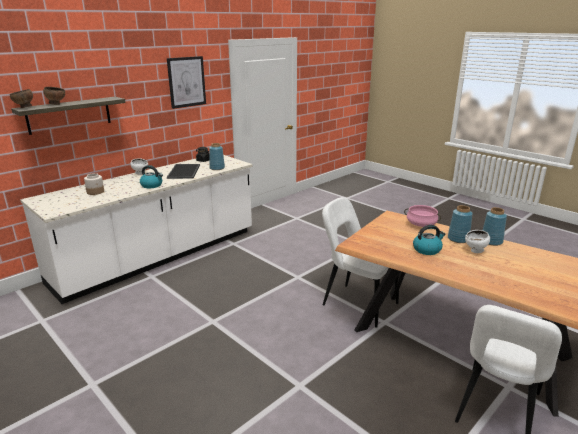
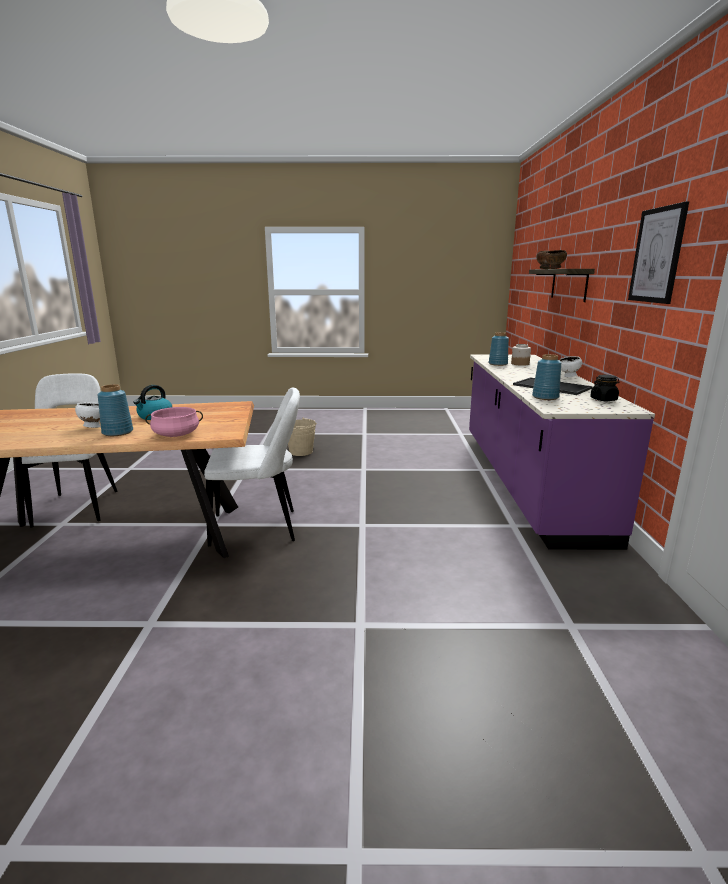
camera: 135 degrees right, 5 degrees down
(152, 185) = (510, 374): kettle -> none
(159, 256) = (526, 481): white counter -> purple counter
(211, 386) = (301, 452): none -> beige bucket
(491, 241) = (69, 440): blue vase -> blue vase (498, 364)

